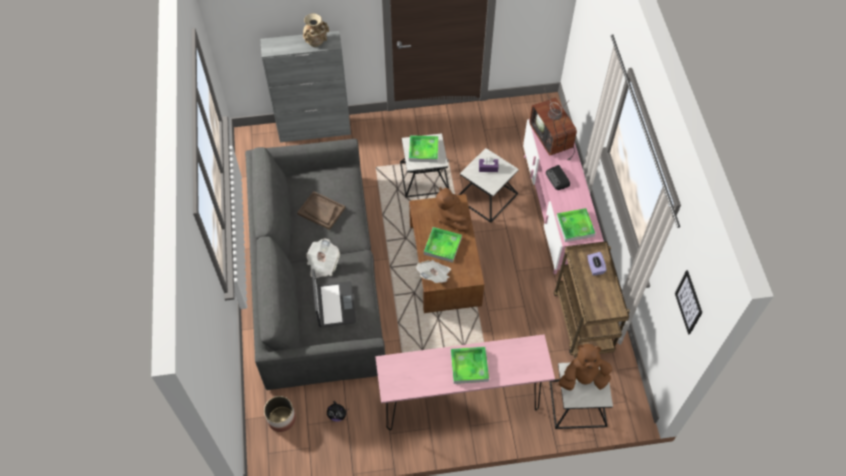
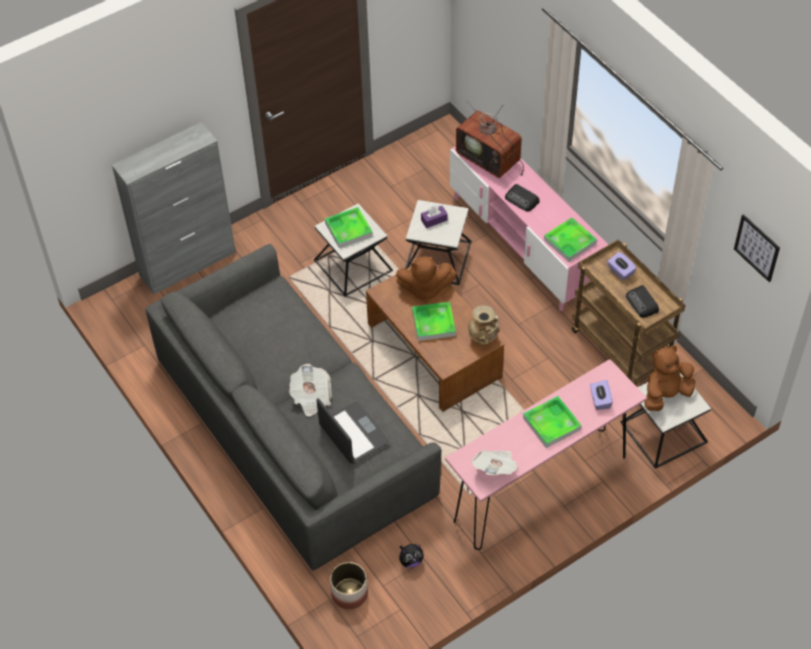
camera: 25 degrees left, 5 degrees down
(316, 43) = (183, 145): beige vase -> beige vase (483, 339)
(321, 211) = (273, 341): brown tray -> none
(434, 275) = (444, 358): newspaper -> newspaper (495, 468)
(451, 217) = (425, 289): brown plush toy -> brown plush toy turned 45 degrees counterclockwise
(517, 364) = (600, 400): none -> purple tissue box
(597, 300) = (642, 304): none -> radio

